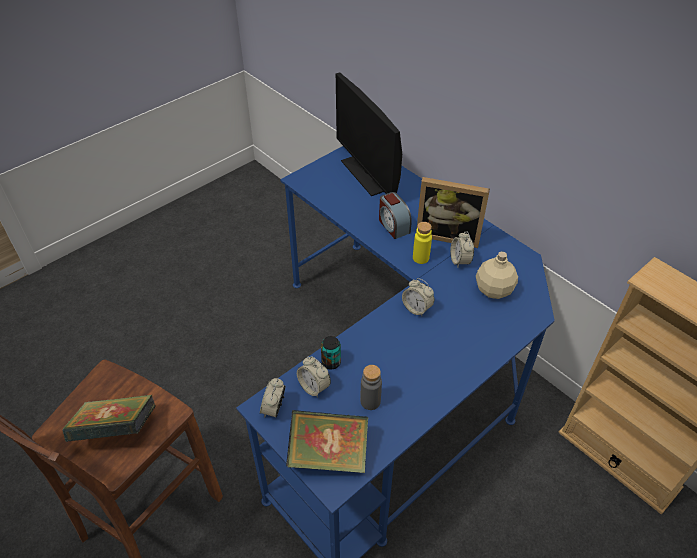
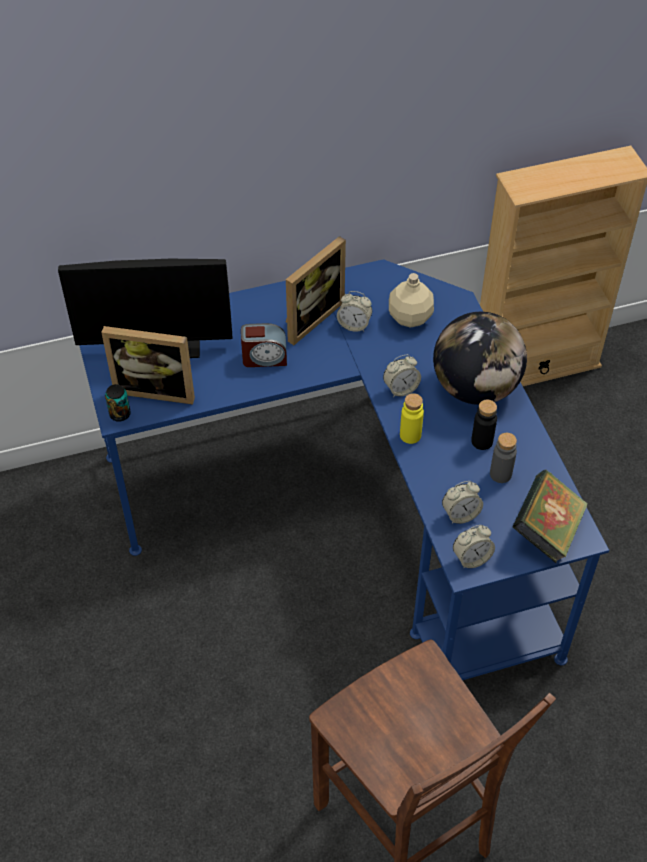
camera: 65 degrees left, 5 degrees up
(116, 430) = (424, 721): book -> none
(274, 408) = (471, 558): alarm clock -> alarm clock turned 60 degrees counterclockwise
(331, 362) = (436, 488): can -> can (120, 414)
(332, 187) = (156, 388): none -> picture frame
(397, 377) = (482, 441): none -> black bottle
(420, 258) = (330, 355): yellow bottle -> yellow bottle (410, 435)
(451, 355) = (475, 388): none -> globe

